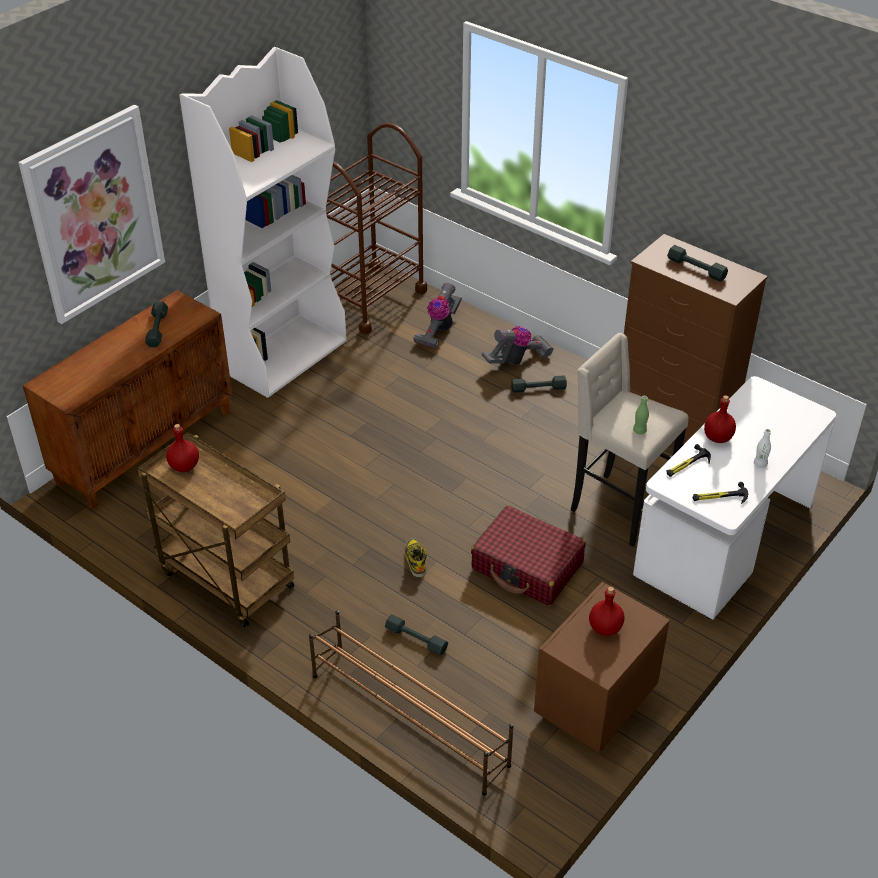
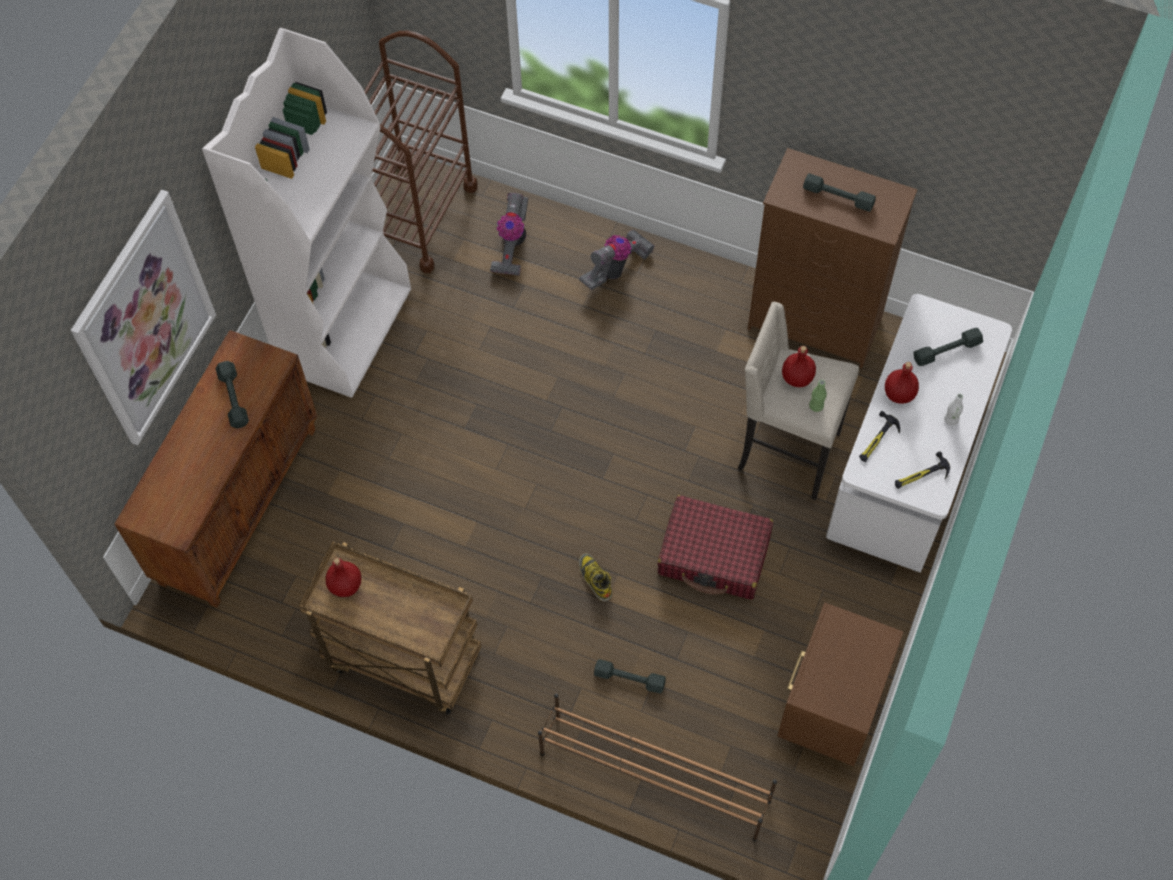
camera: 15 degrees left, 20 degrees up
(538, 388) = (652, 305): grey dumbbell -> grey dumbbell (947, 351)
(605, 628) = (844, 660): red bottle -> red bottle (797, 378)

